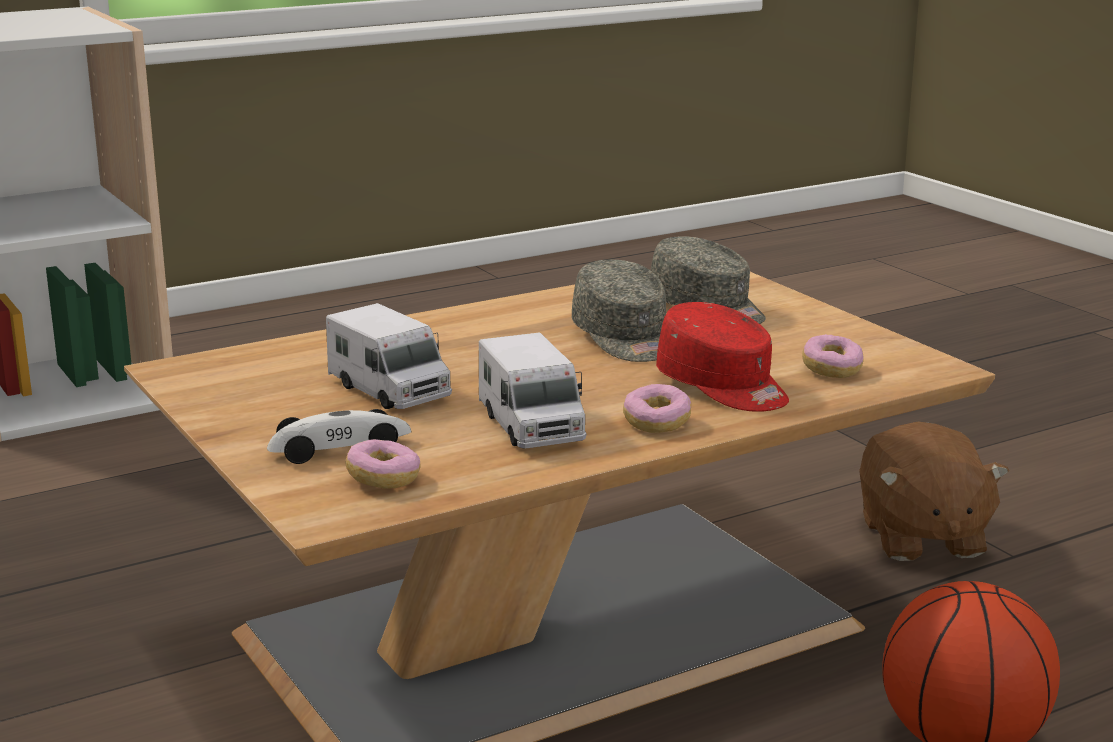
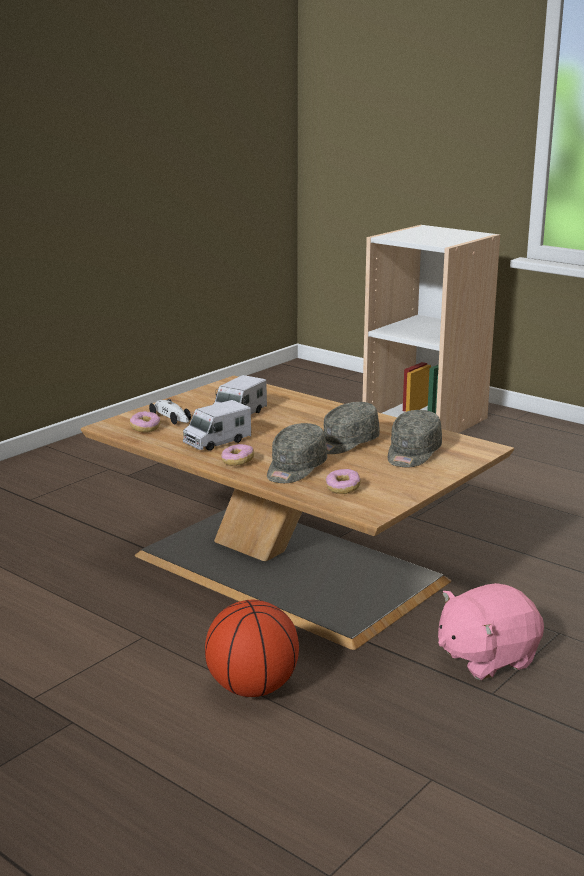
camera: 70 degrees right, 0 degrees up
(723, 387) = (295, 469): red cap -> grey cap
(920, 538) = (485, 658): brown plush toy -> pink plush toy

